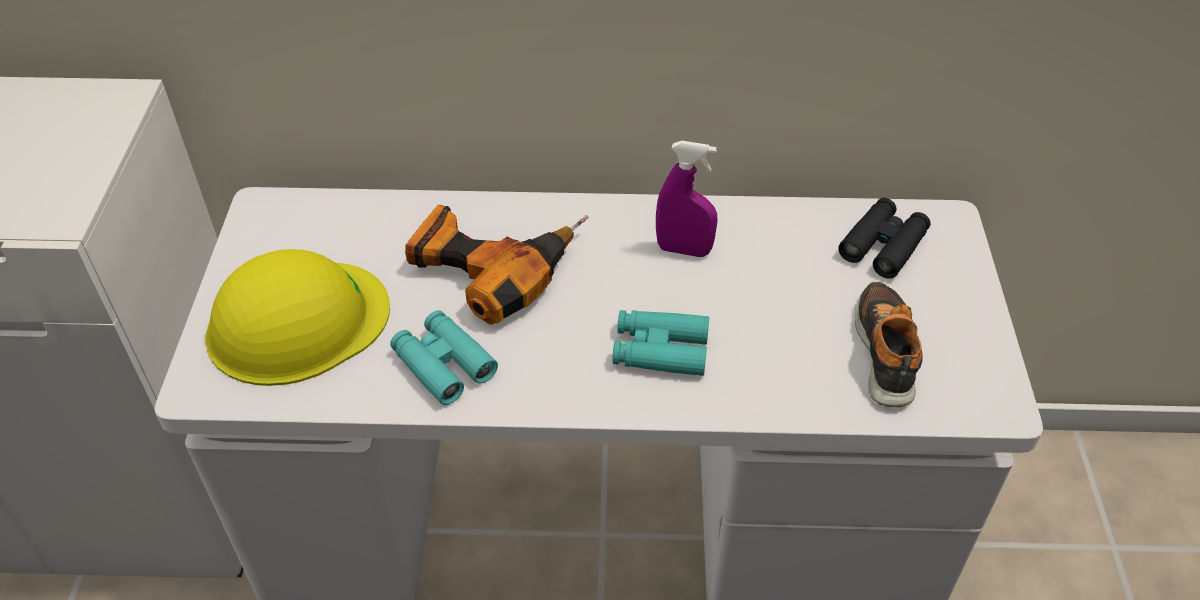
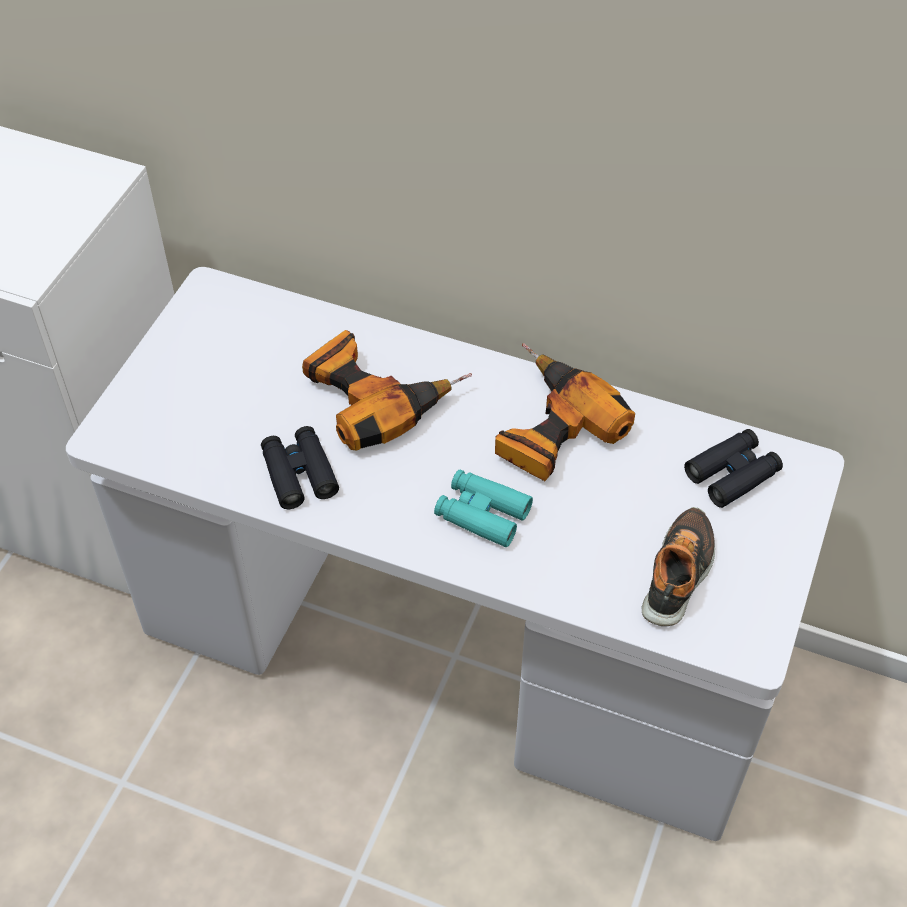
camera: 20 degrees right, 5 degrees up
(297, 322) = (198, 402): yellow hard hat -> none
(443, 364) = (299, 473): turquoise binoculars -> black binoculars
(684, 250) = (547, 427): purple spray bottle -> power drill

